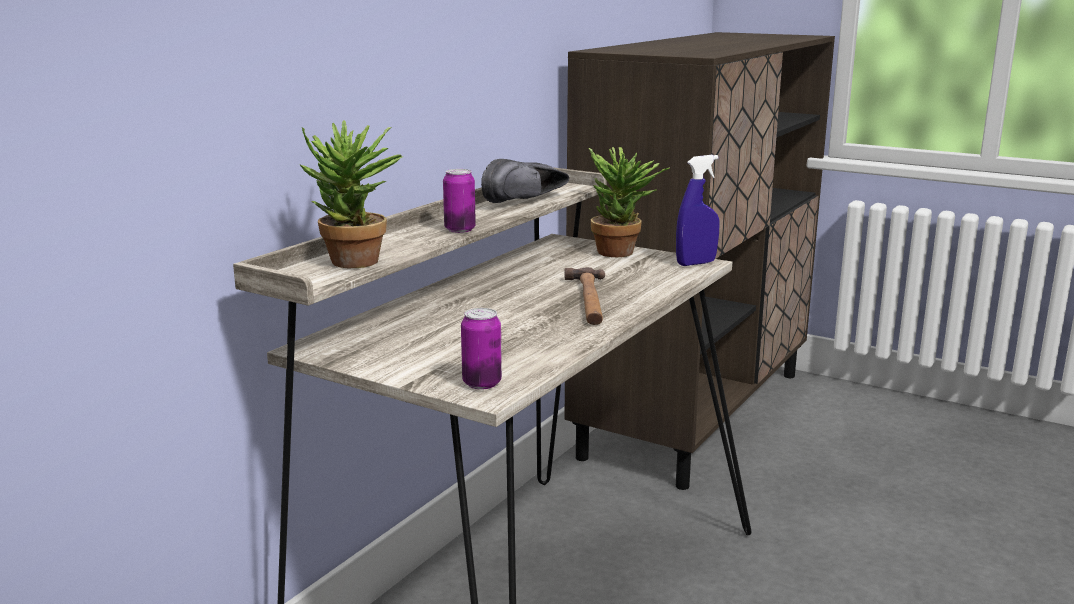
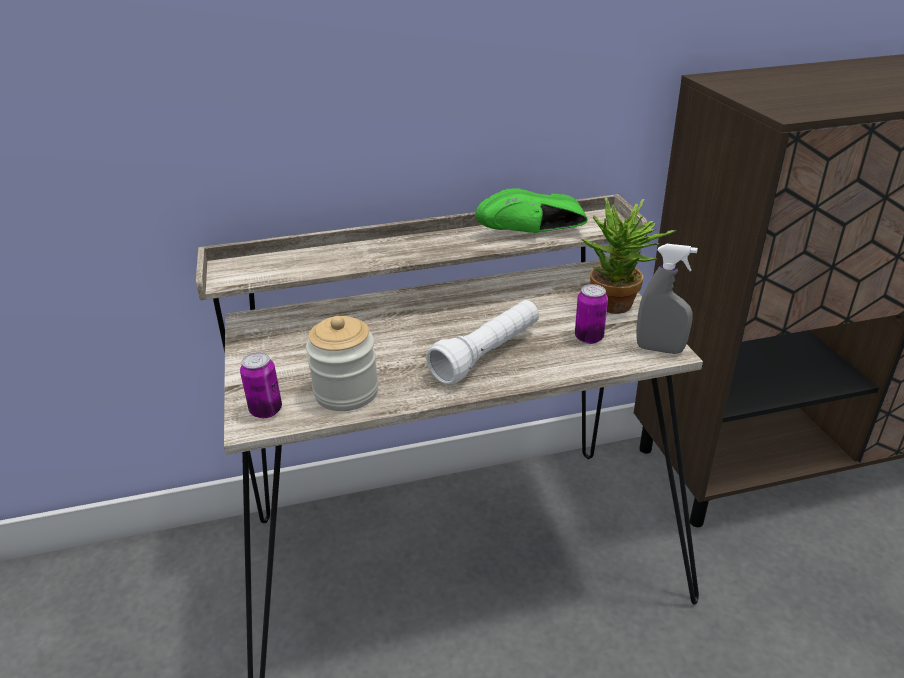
camera: 45 degrees right, 15 degrees up
(355, 264) = (282, 270): potted plant -> none
(460, 230) = (417, 254): can -> can (589, 338)
(526, 351) = (346, 392): none -> jar
(527, 201) = (534, 234): black shoe -> green shoe
(588, 299) = (487, 355): hammer -> white flashlight
(696, 263) = (659, 349): blue spray bottle -> grey spray bottle

